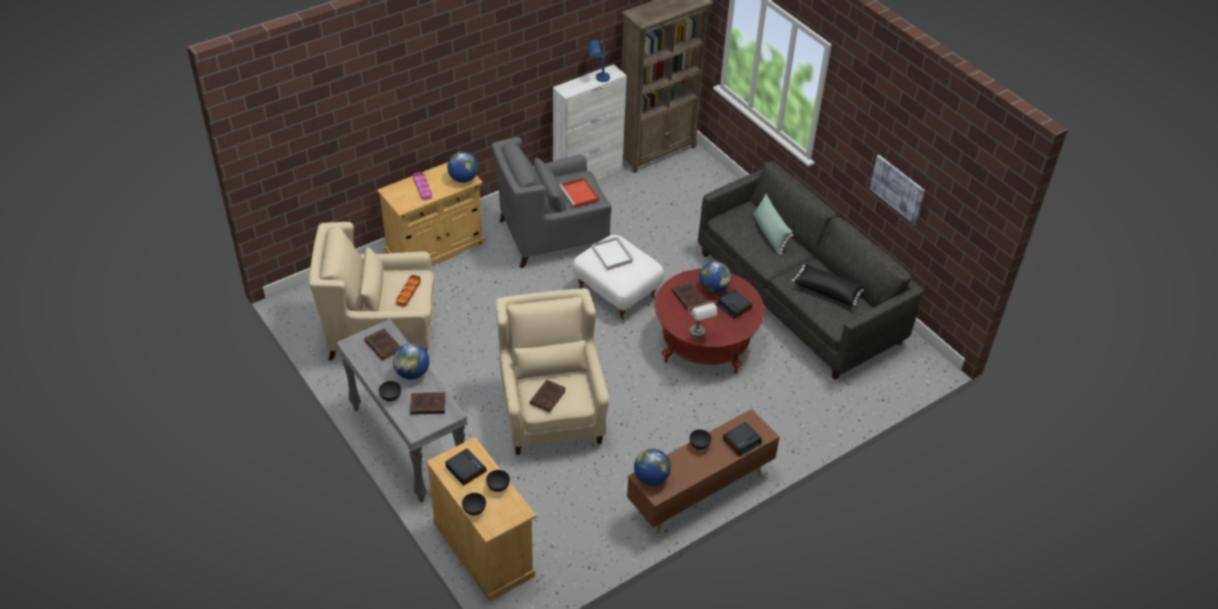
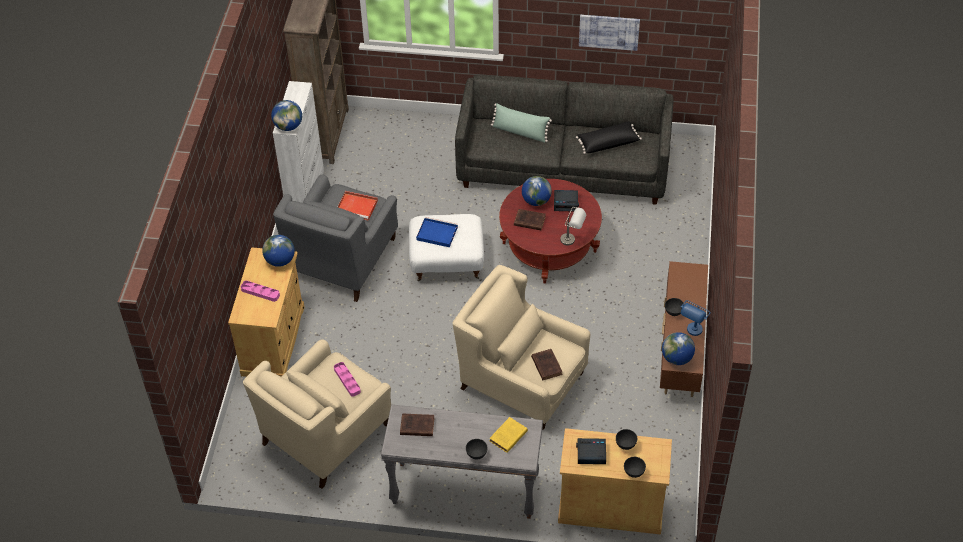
camera: 45 degrees left, 5 degrees up
(408, 292) = (347, 380): orange tray -> pink tray
(412, 373) = (465, 425): globe -> globe (288, 126)
(427, 405) = (507, 437): brown book -> yellow book
(598, 78) = (295, 101): blue table lamp -> blue table lamp (692, 333)
(611, 254) = (436, 233): white tray -> blue tray
(741, 441) = (692, 287): alarm clock -> none

